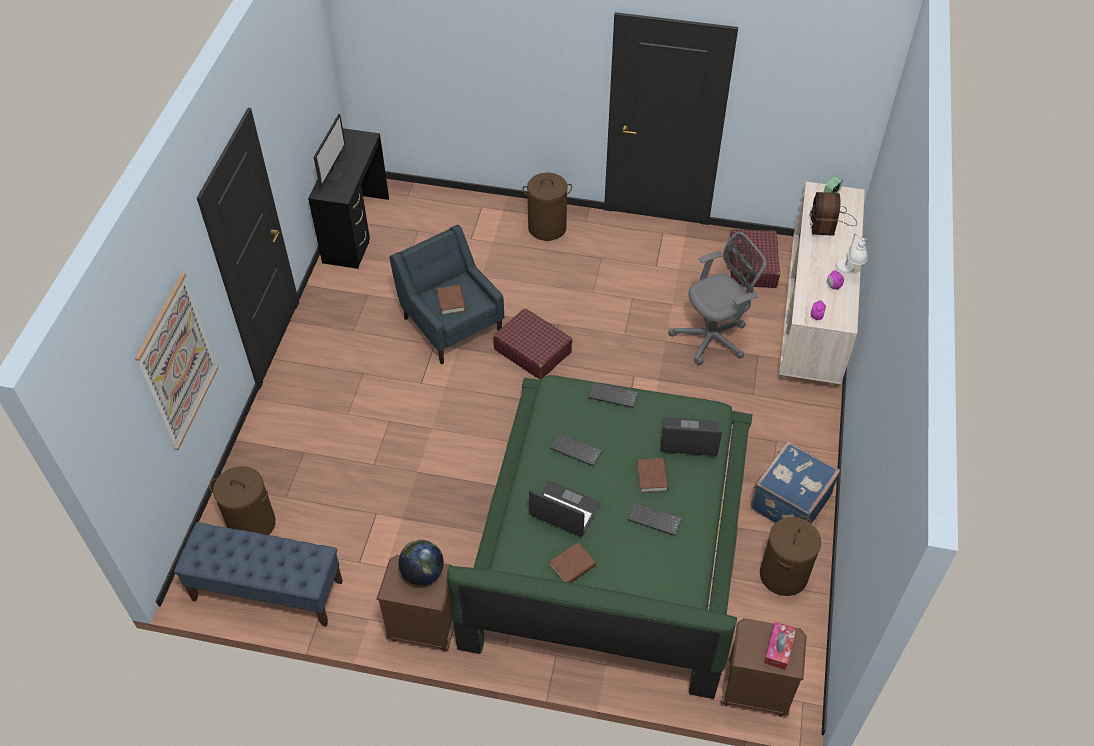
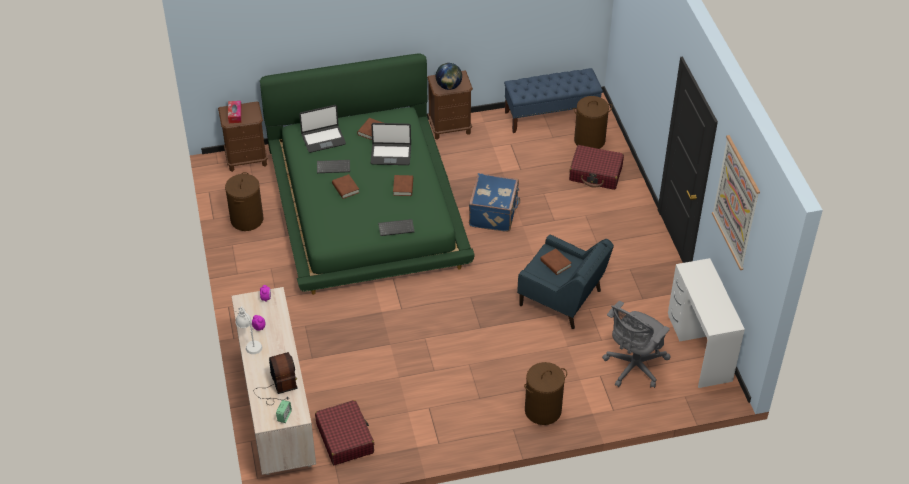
camera: 155 degrees right, 5 degrees down
(178, 362) = (645, 63): picture -> picture (736, 203)
(333, 171) = (713, 287): monitor -> none
(356, 230) = (699, 348): black desk -> white desk
(532, 350) = (487, 301): red suitcase -> red suitcase (596, 173)
(575, 450) = (403, 187): keyboard -> brown book
(689, 439) = (331, 218): laptop -> laptop (323, 139)
(713, 337) = (353, 360): grey office chair -> grey office chair (633, 367)
(788, 501) = (256, 262): blue suitcase -> blue suitcase (494, 214)

